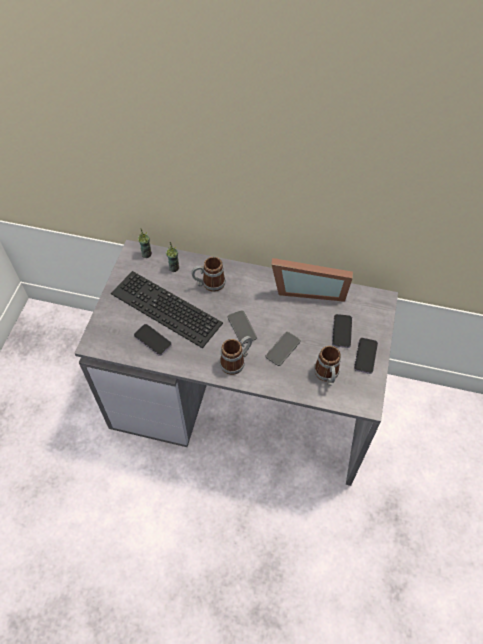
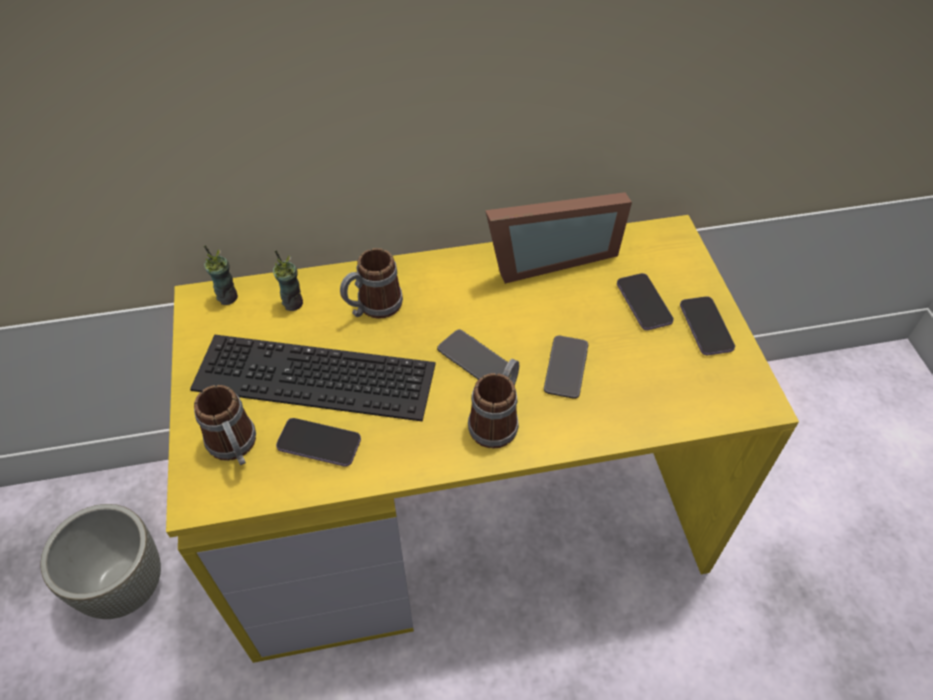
camera: 25 degrees left, 5 degrees down
(68, 368) = (125, 585): none -> grey planter
(243, 400) = (469, 509): grey desk -> yellow desk
(327, 375) = (666, 382): mug -> mug (235, 448)

